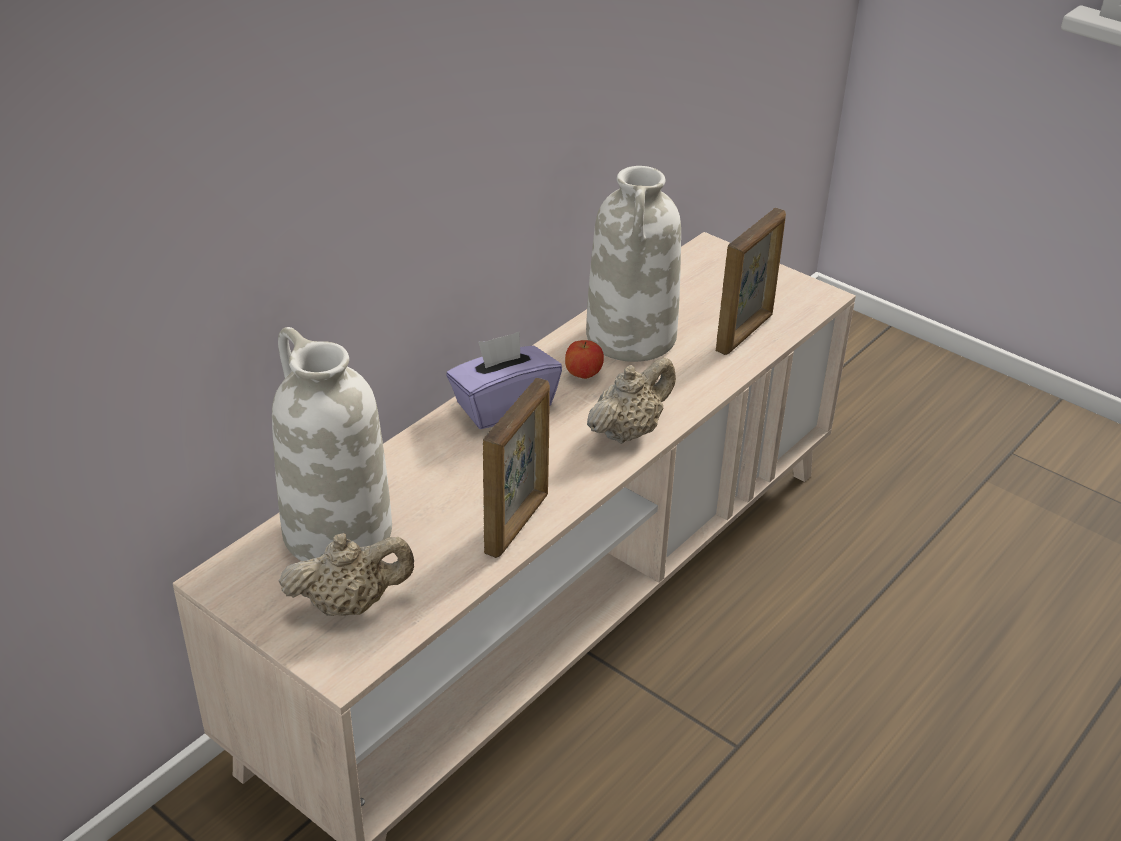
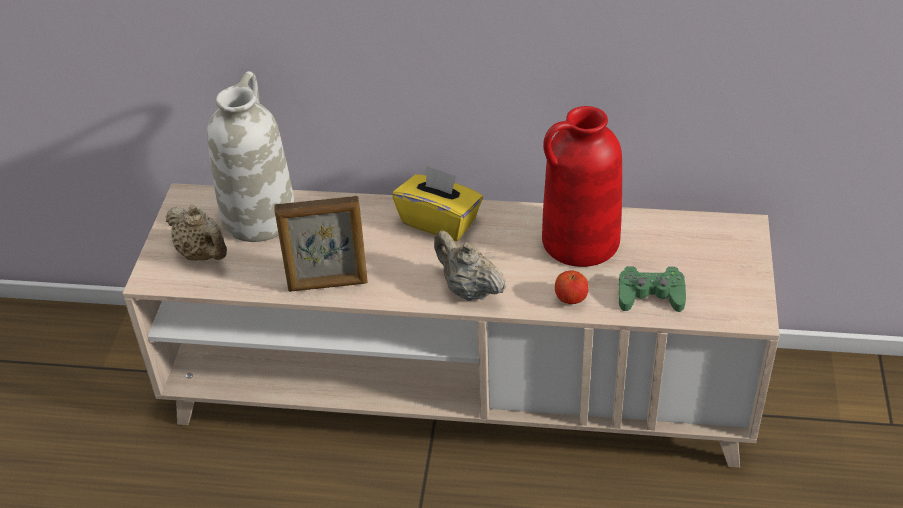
camera: 60 degrees right, 5 degrees up
(503, 406) = (439, 221): purple tissue box -> yellow tissue box
(583, 375) = (510, 240): apple -> apple (571, 299)
(628, 431) = (468, 290): beige teapot -> beige teapot turned 150 degrees counterclockwise
(632, 337) = (580, 242): white vase -> red vase
(745, 333) = (650, 295): picture frame -> green game controller

